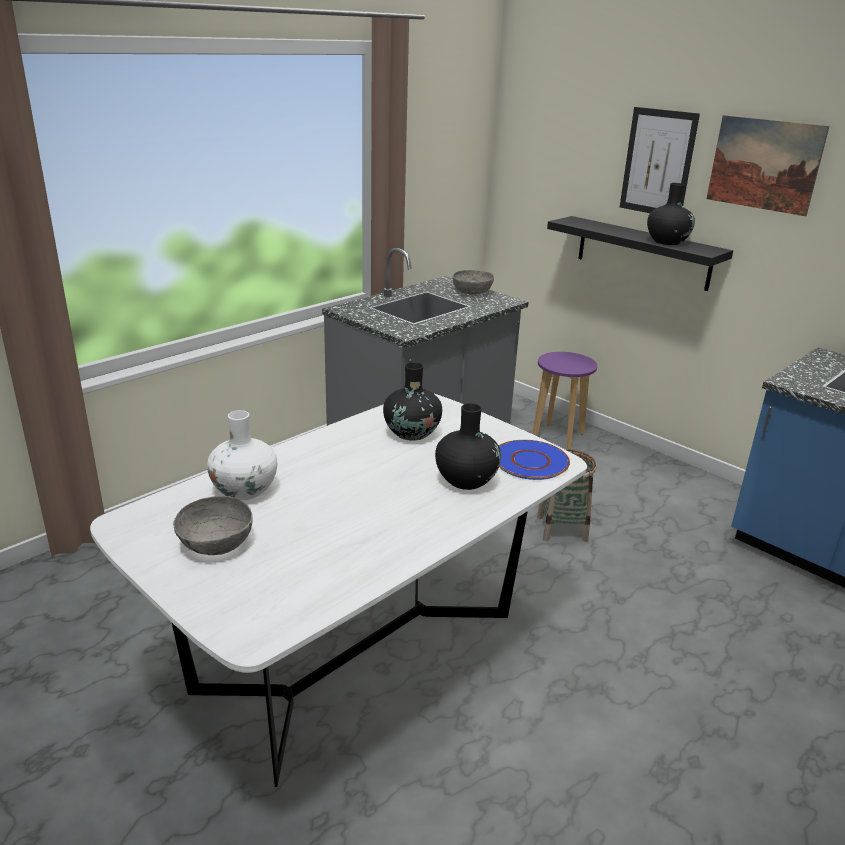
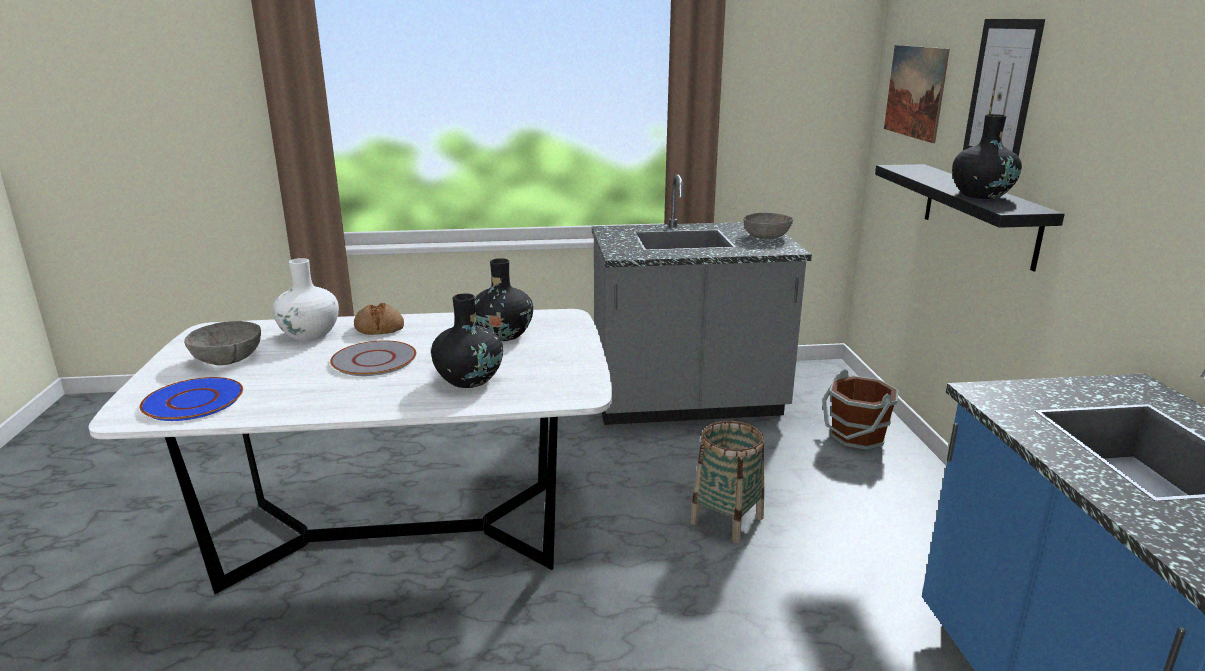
camera: 40 degrees right, 5 degrees down
(296, 461) = (379, 328): none -> bread
(358, 492) = (374, 360): none -> grey plate
(530, 461) = (556, 384): blue plate -> blue plate (194, 400)
(558, 436) = (856, 436): purple stool -> brown bucket
(764, 164) = (1106, 85): picture -> picture (915, 92)

